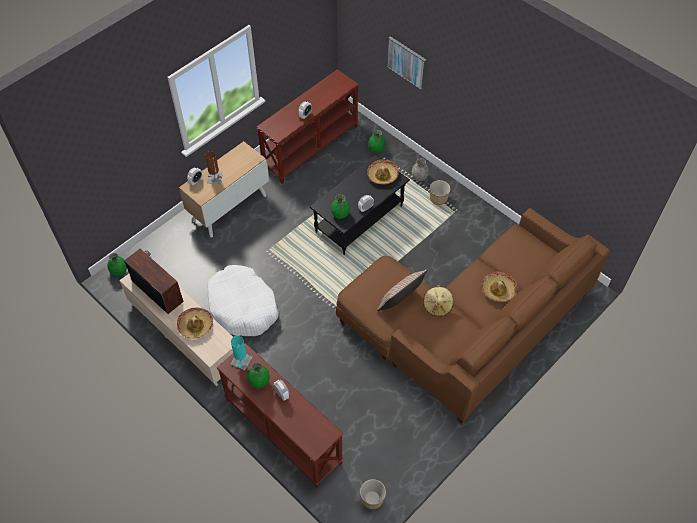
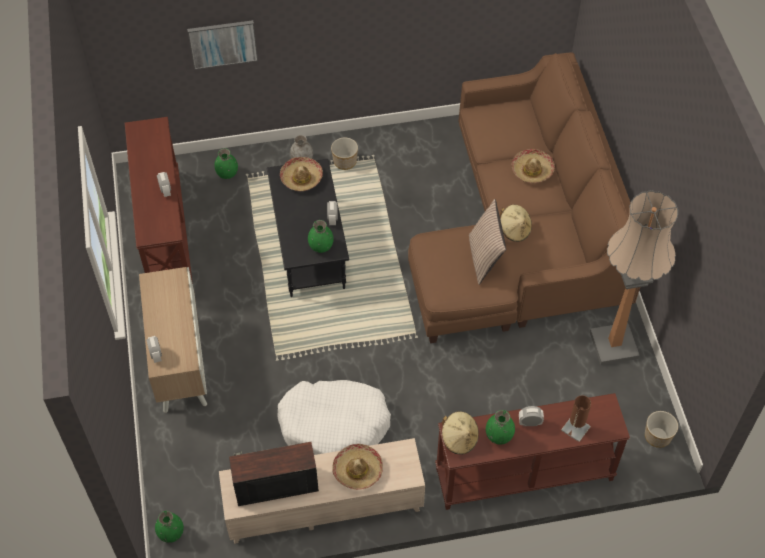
camera: 55 degrees left, 0 degrees up
(214, 178) = (169, 333): brown table lamp -> brown table lamp (575, 428)
(241, 360) = (459, 438): turquoise table lamp -> beige hat
(425, 431) = (614, 345): none -> floor lamp

